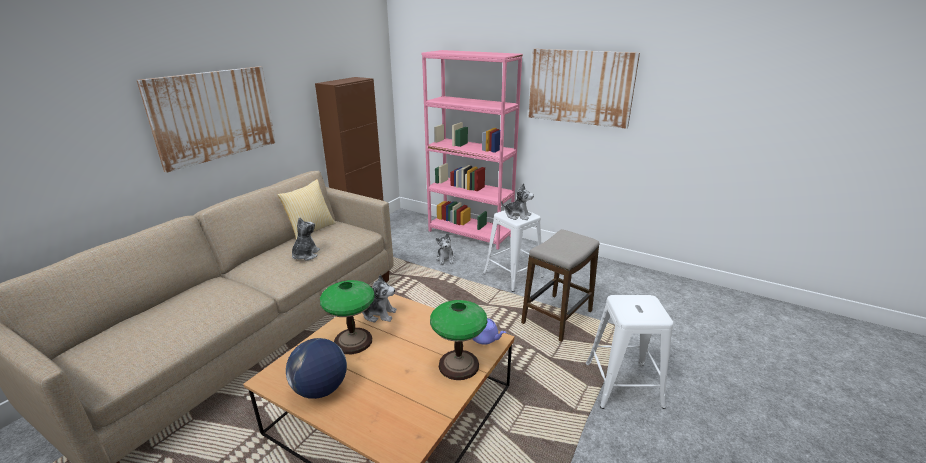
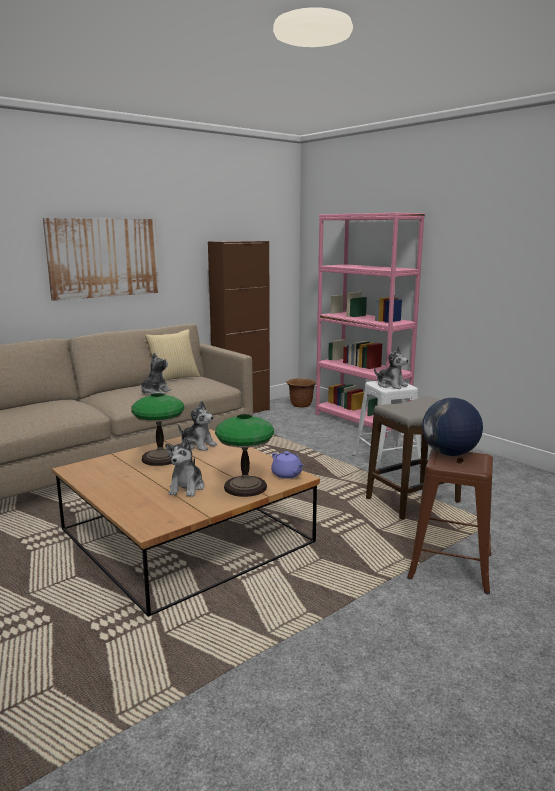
camera: 20 degrees right, 10 degrees down
(320, 389) = (110, 481): globe -> globe (449, 454)
(410, 221) = (300, 405): none -> brown planter
(445, 259) = (318, 438): plush toy -> plush toy (187, 488)
(580, 87) = (484, 247): picture -> none
(623, 384) = (450, 566): white stool -> brown stool

